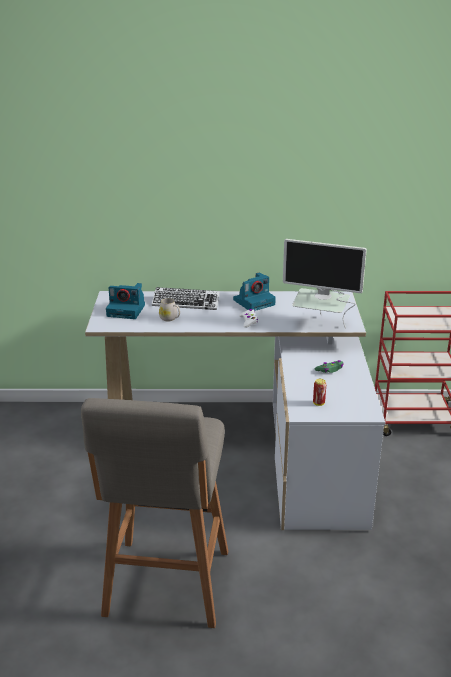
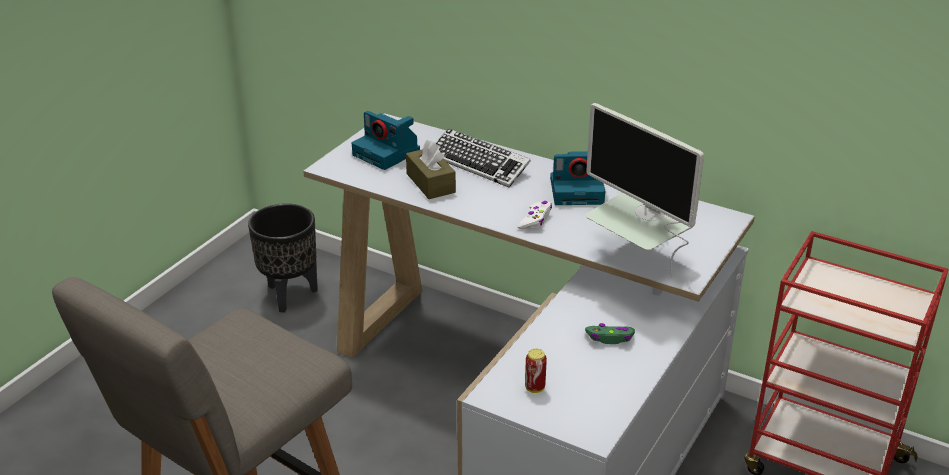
camera: 30 degrees right, 5 degrees up
(50, 433) = (290, 295): none -> black planter
(170, 319) = (430, 183): white mug -> brown tissue box

